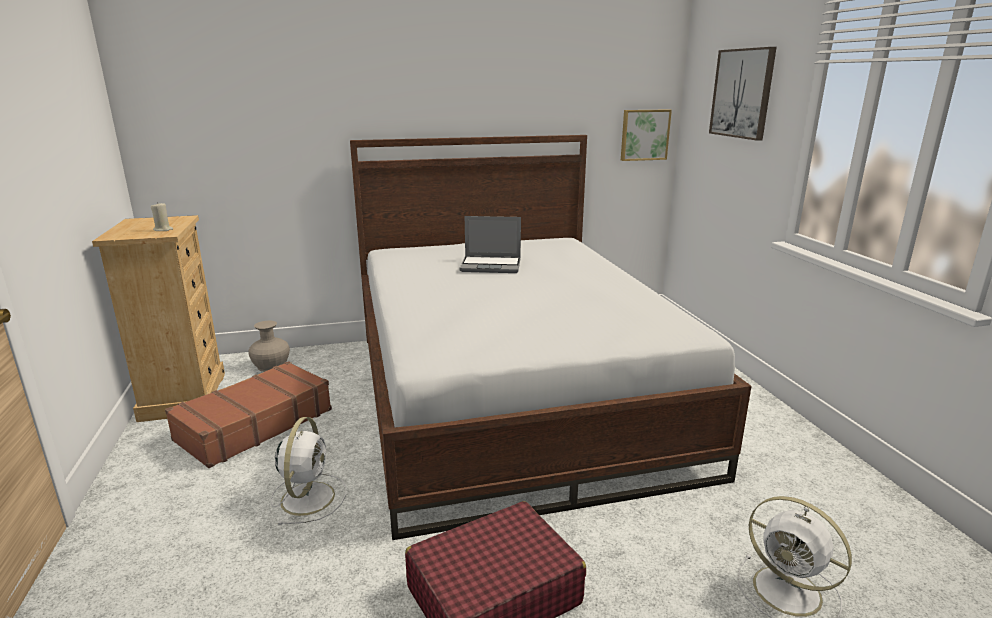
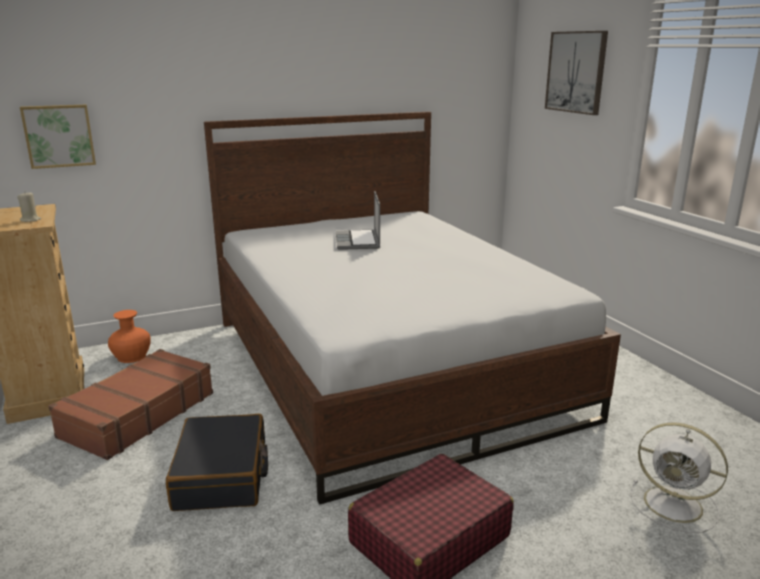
camera: 10 degrees left, 0 degrees up
(271, 366) = (131, 356): beige vase -> orange vase
(308, 496) = (222, 475): white fan -> black suitcase
(491, 266) = (358, 241): laptop -> laptop turned 90 degrees clockwise
(644, 135) = (481, 110): picture -> picture (59, 136)

